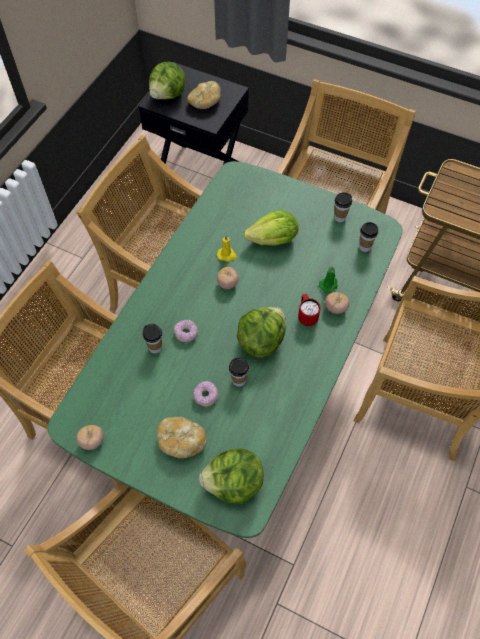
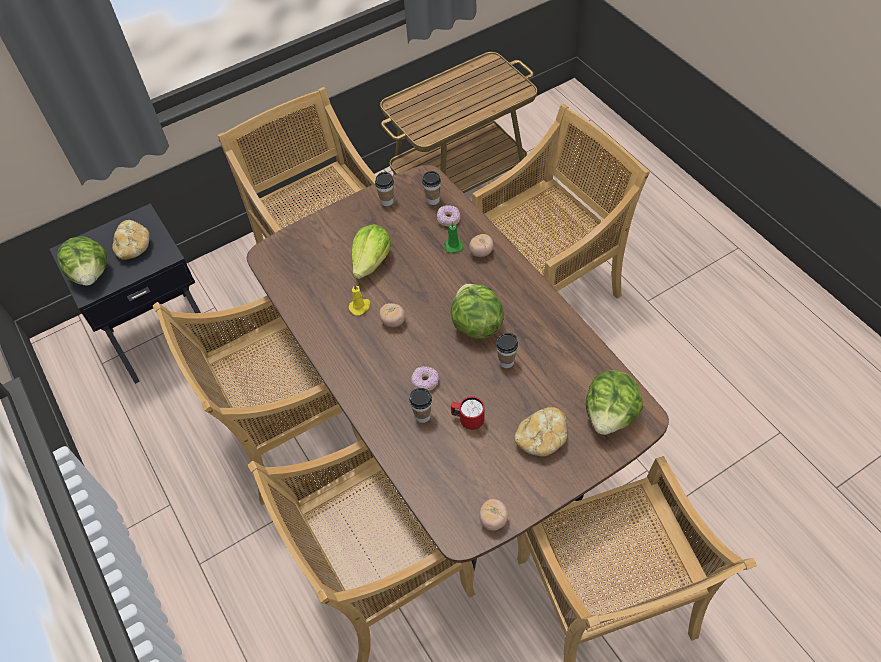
camera: 55 degrees left, 5 degrees down
(205, 396) = (506, 397): donut -> donut (448, 219)
(240, 394) = (449, 428): green dining table -> brown dining table
(306, 316) = (474, 277): red mug -> red mug (468, 420)

